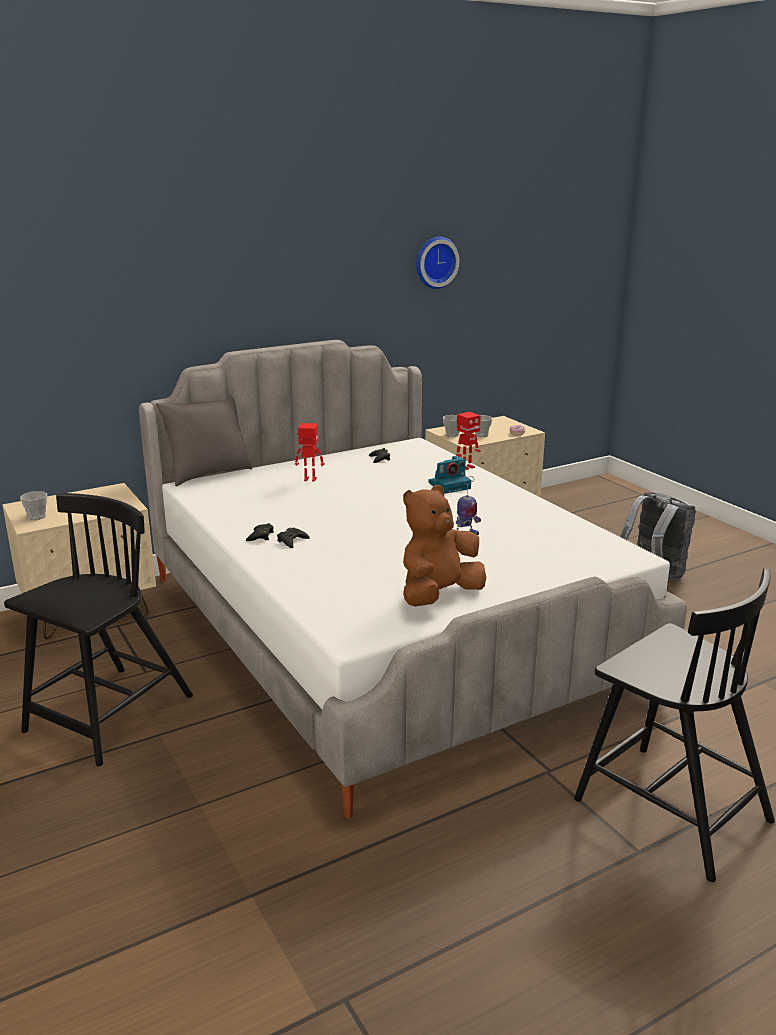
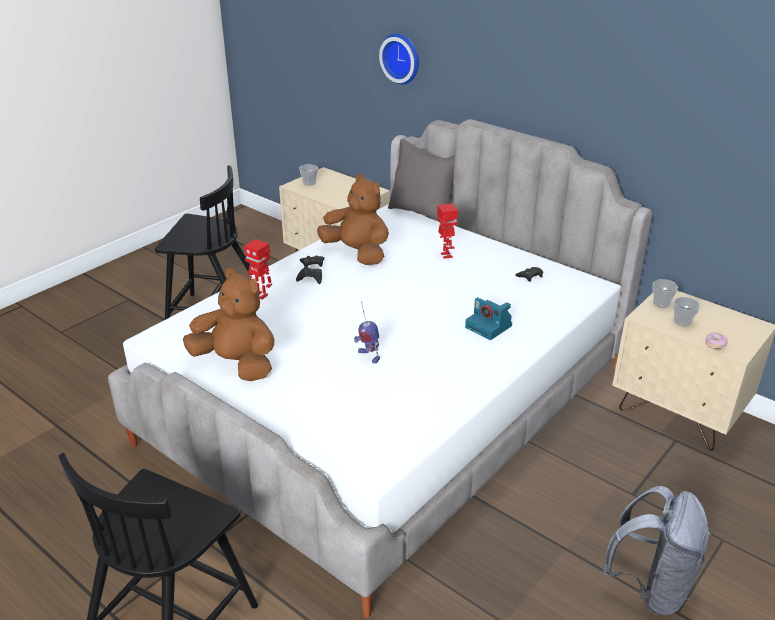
camera: 70 degrees right, 10 degrees up
(261, 513) = (357, 253): none -> brown plush toy
(435, 262) = (718, 101): wall clock -> wall clock (402, 58)
(467, 467) = (551, 328): toy robot -> toy robot (261, 295)

